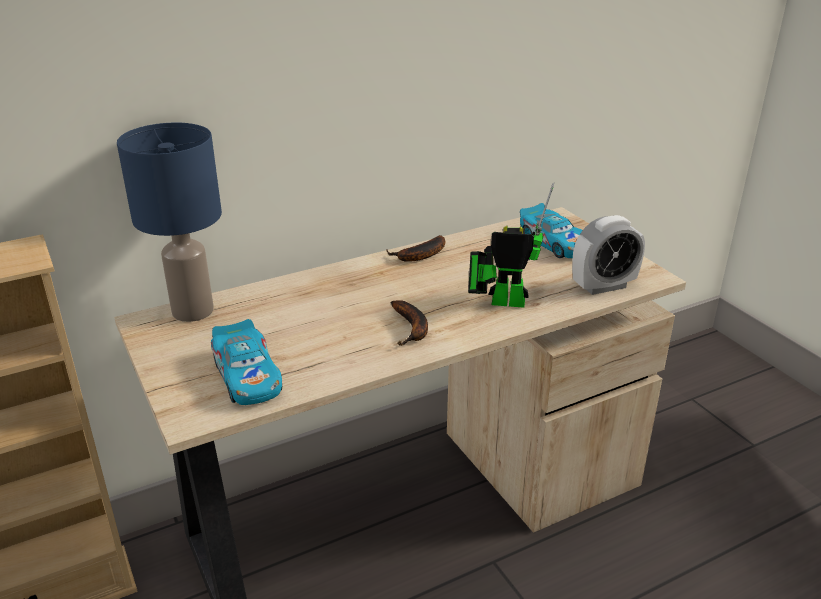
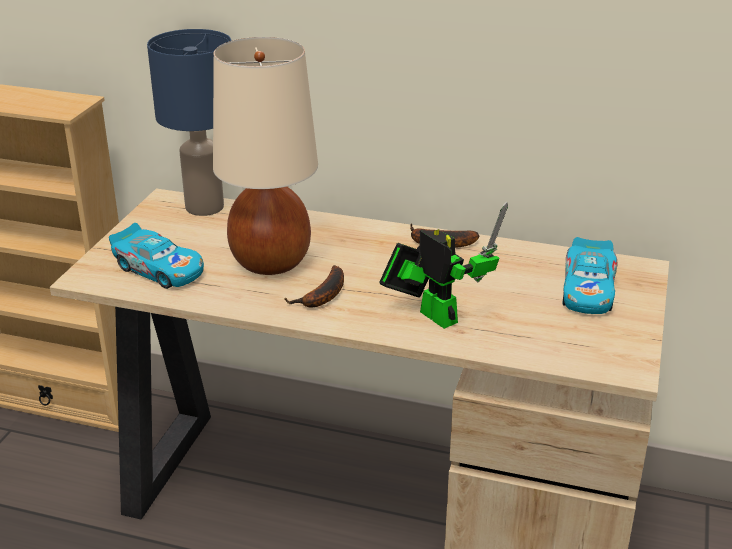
camera: 45 degrees right, 0 degrees up
(247, 376) = (159, 269): toy car -> toy car turned 75 degrees counterclockwise
(329, 325) = (270, 263): none -> beige table lamp
(603, 286) = (556, 350): alarm clock -> none

